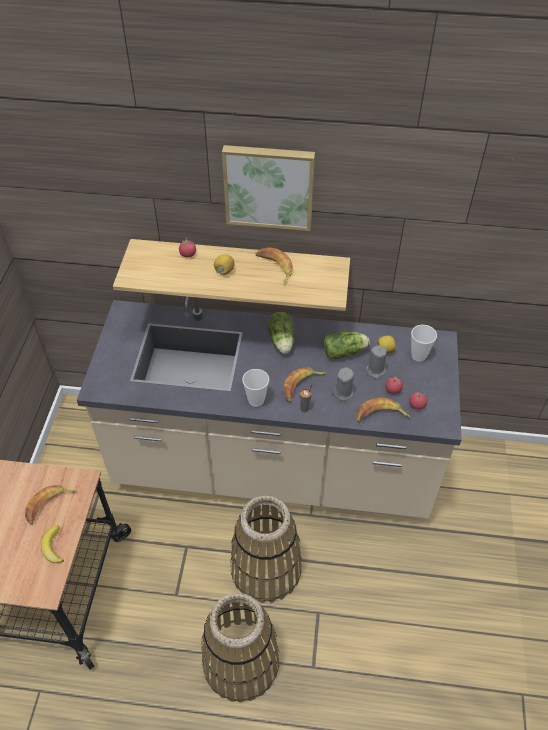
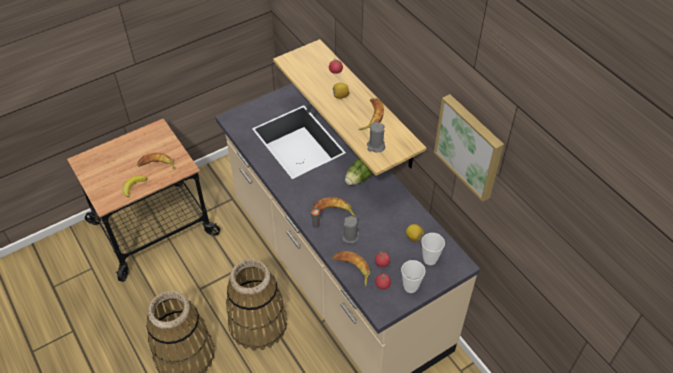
camera: 50 degrees right, 0 degrees up
(256, 400) = (297, 196): cup -> cup (410, 287)
(269, 186) = (388, 53): picture -> picture (470, 146)
(346, 352) = (388, 216): lettuce -> none
(375, 370) = (389, 243): grey candle -> grey candle (375, 146)

